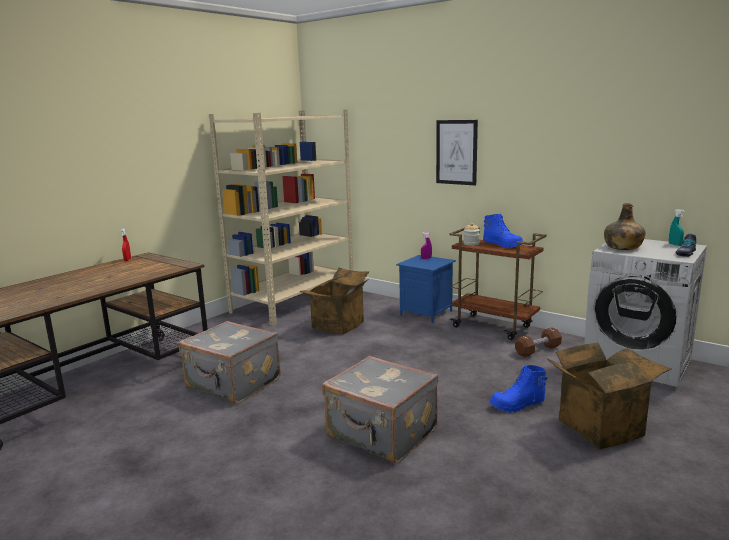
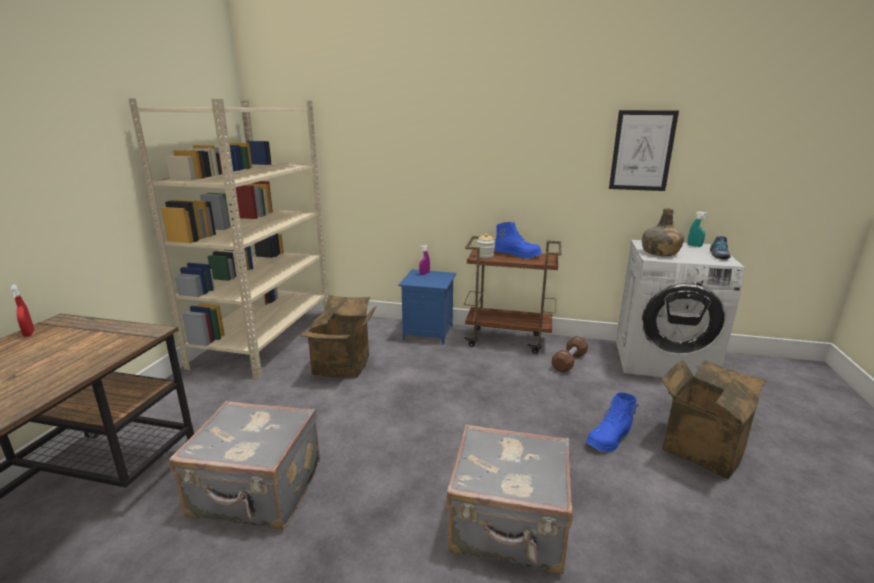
camera: 25 degrees left, 5 degrees up
(456, 152) = (456, 154): picture -> picture (642, 151)

